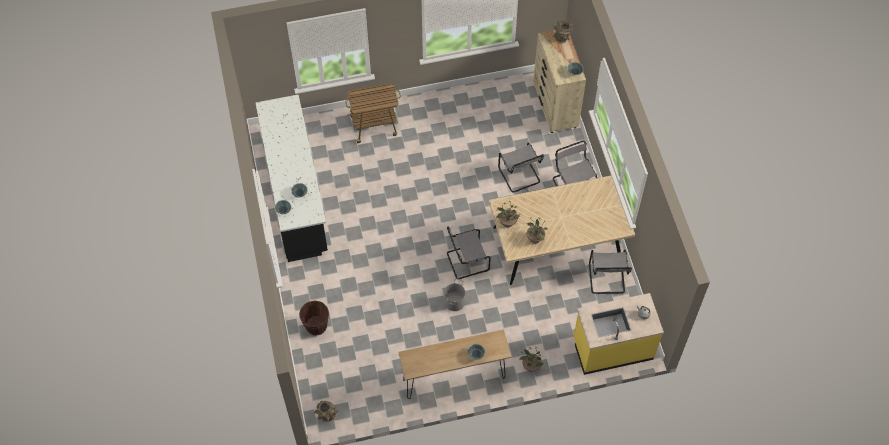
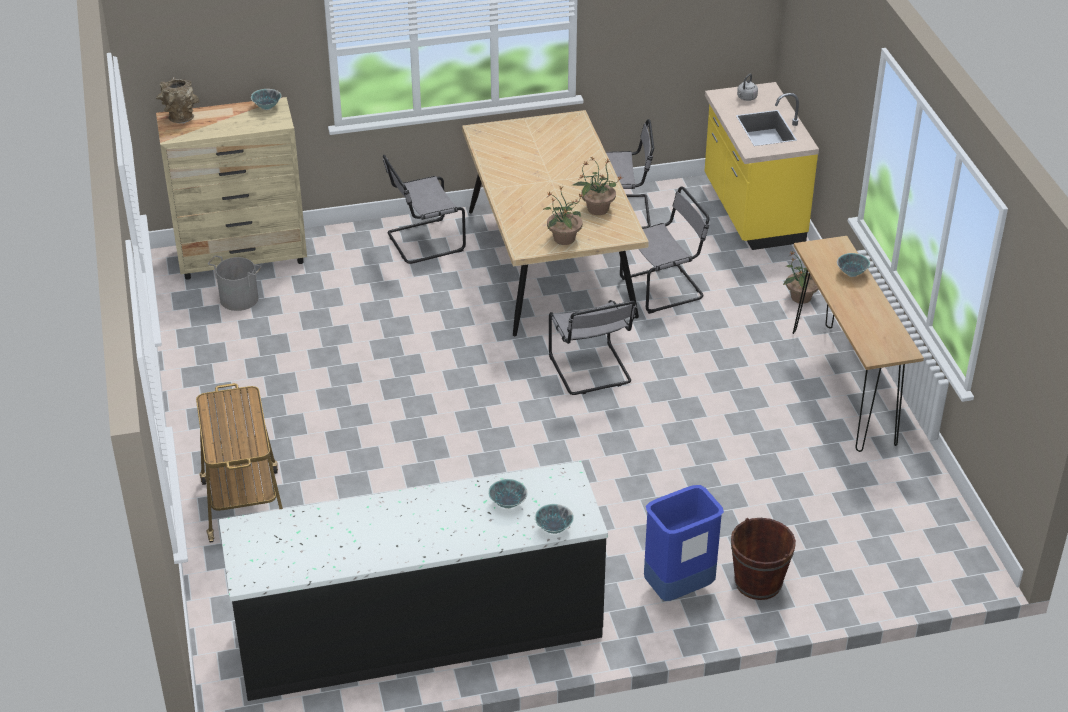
camera: 90 degrees left, 20 degrees down
(314, 293) = (678, 589): none -> blue trash can
(327, 416) = (962, 559): brown vase -> none
(455, 302) = (680, 386): grey bucket -> grey bucket (239, 298)
(520, 176) = (399, 302): grey chair -> grey chair (665, 288)

